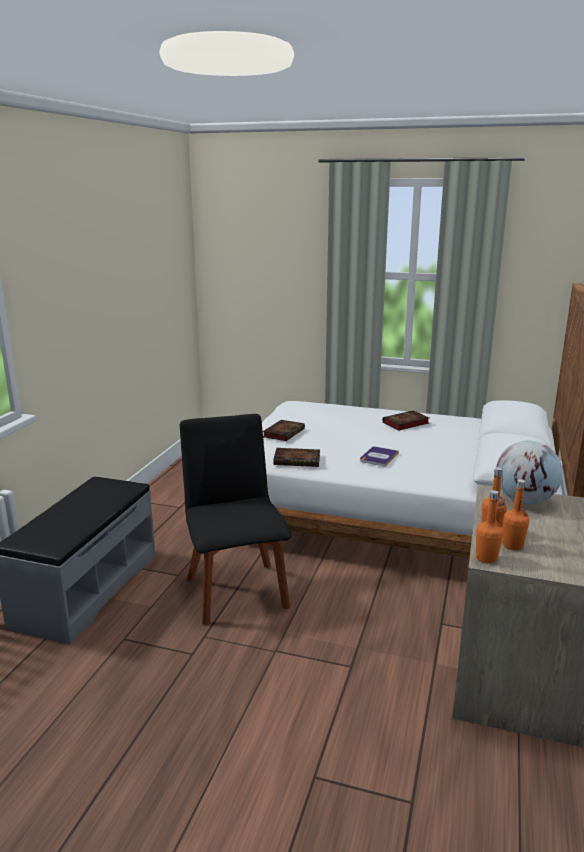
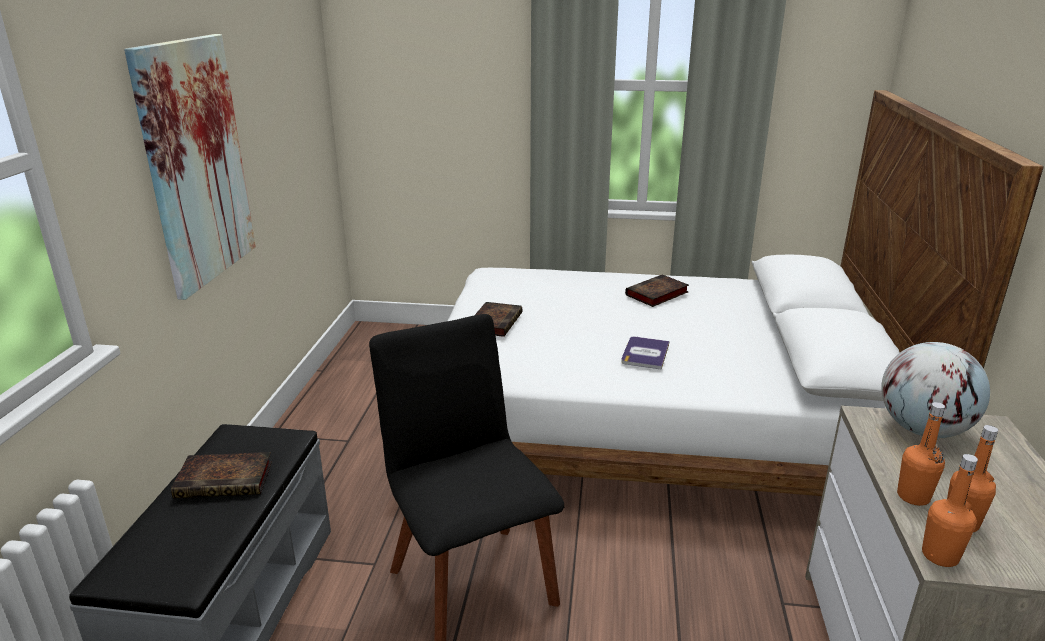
camera: 10 degrees left, 5 degrees up
(94, 314) = (196, 163): none -> picture
(298, 460) = (533, 369): book -> book (227, 479)

